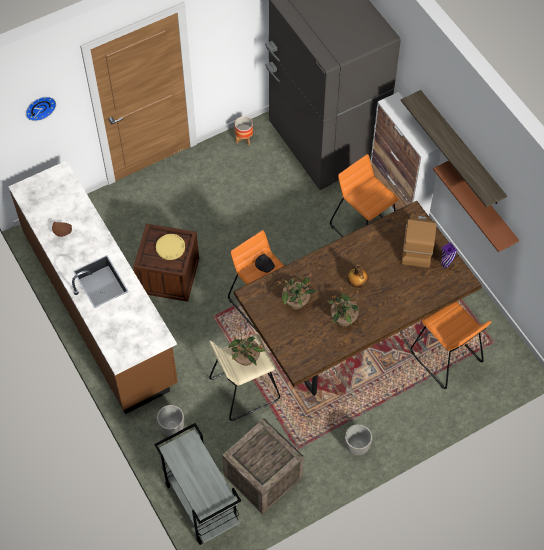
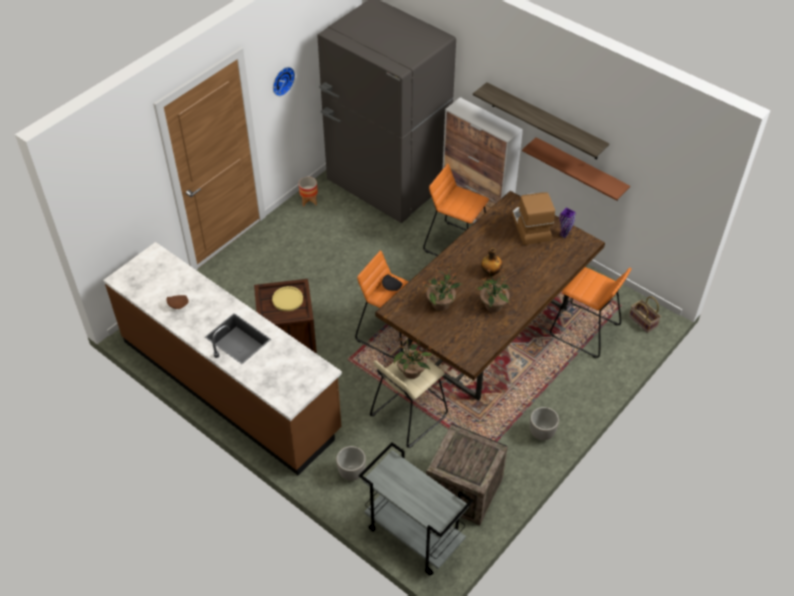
camera: 20 degrees left, 10 degrees down
(39, 106) = (121, 182): wall clock -> wall clock (282, 80)
(506, 365) = (642, 321): none -> basket

